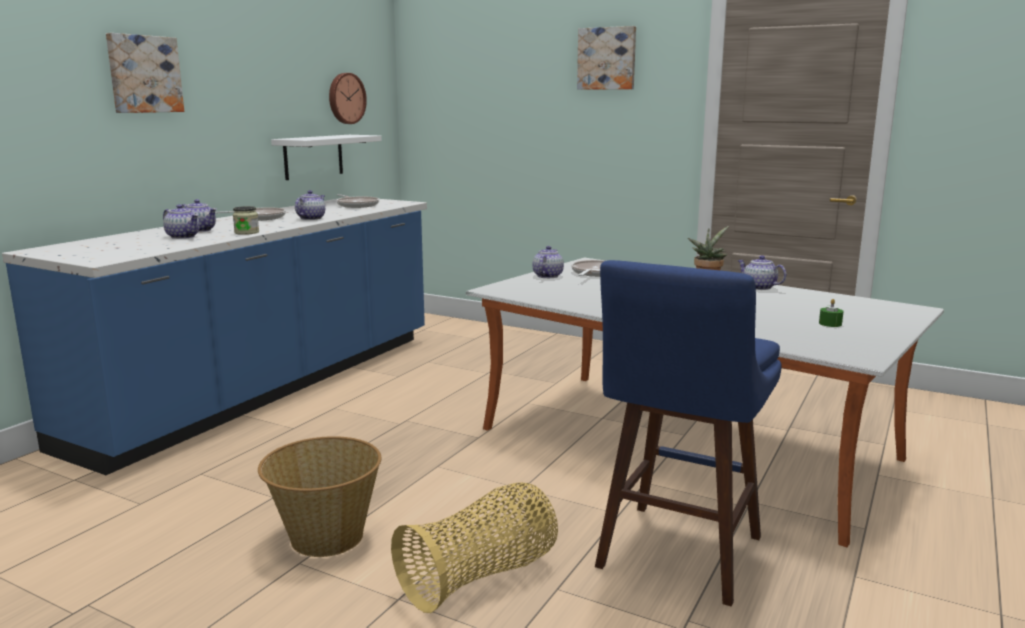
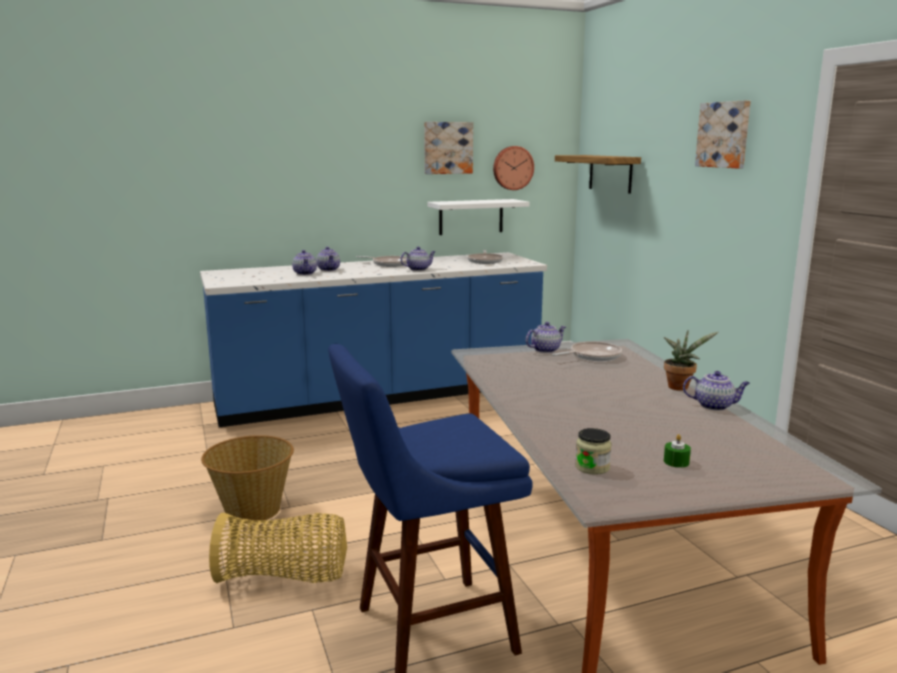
camera: 40 degrees right, 0 degrees up
(143, 74) = (315, 153): picture -> picture (447, 148)
(246, 232) = (346, 275): jar -> jar (592, 467)
(452, 103) = (610, 173): none -> shelf
(758, 287) = (714, 406): teapot -> teapot turned 105 degrees clockwise

